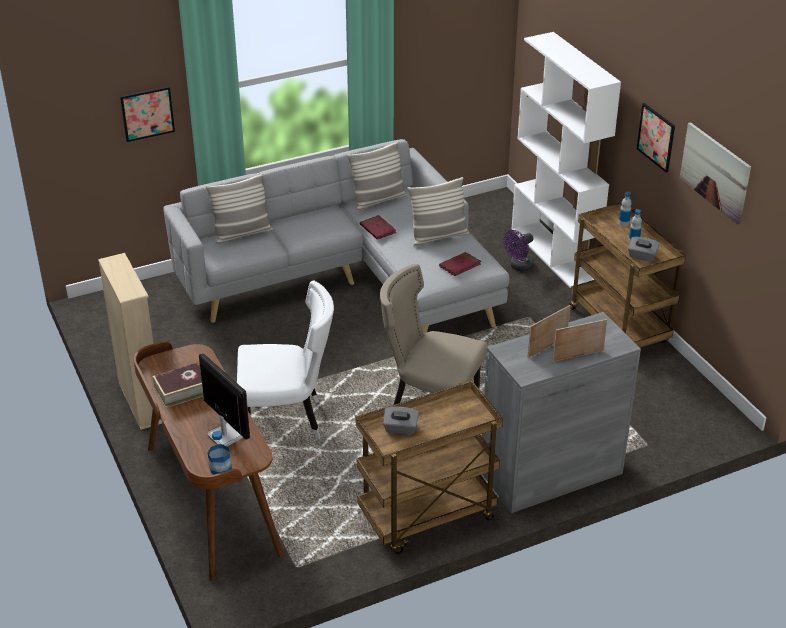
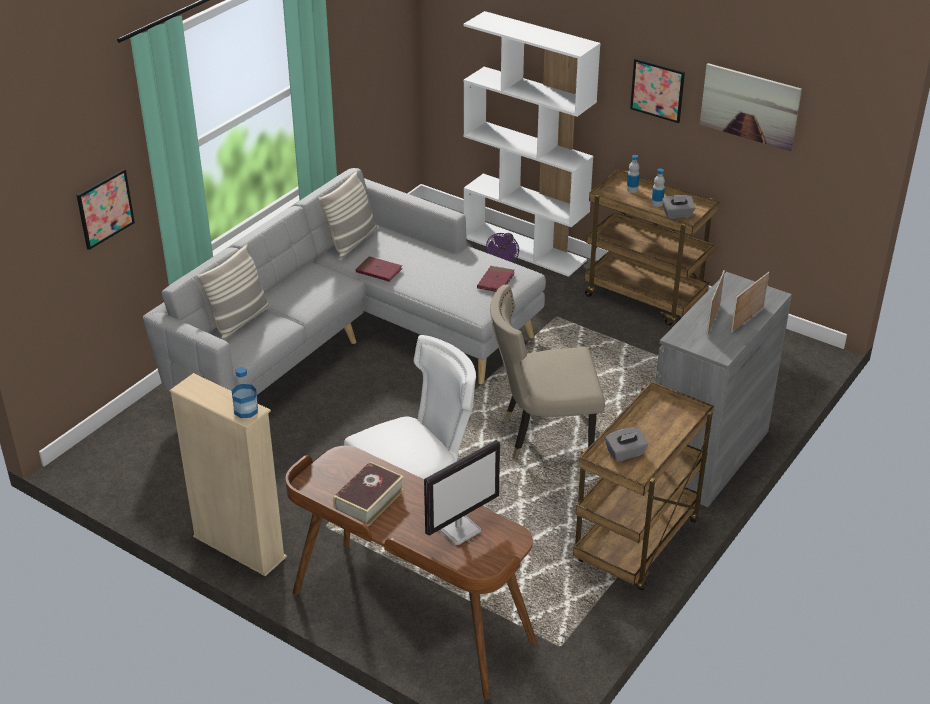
camera: 30 degrees left, 0 degrees up
(220, 468) = (488, 564): bottle -> bottle (246, 410)
(225, 435) = (459, 529): monitor -> monitor turned 120 degrees clockwise
(438, 237) = (447, 260): pillow -> none

